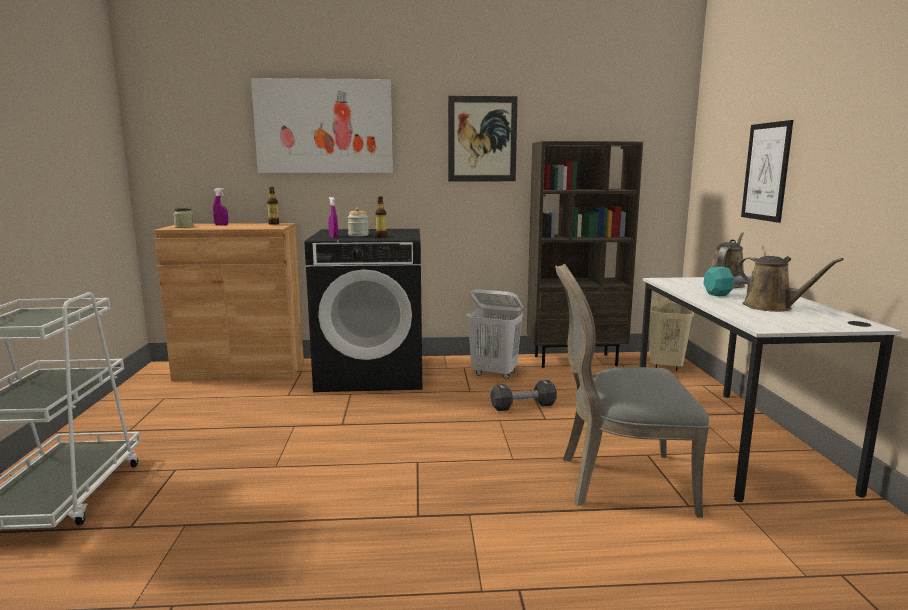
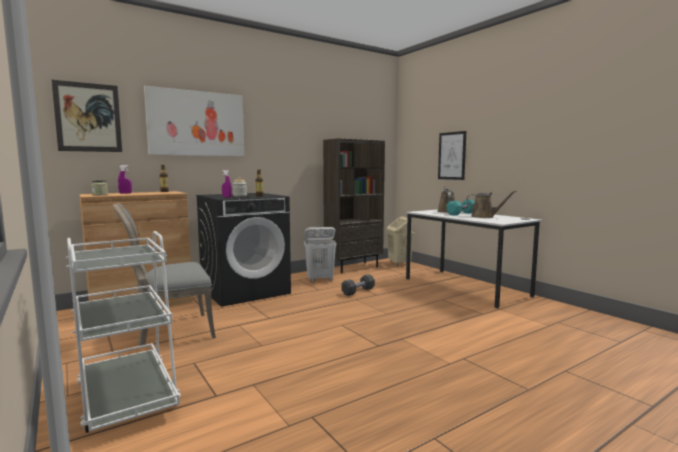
camera: 30 degrees left, 5 degrees down
(482, 139) = (295, 136): picture -> picture (88, 117)
(619, 481) = (445, 311): grey chair -> grey chair (171, 331)

